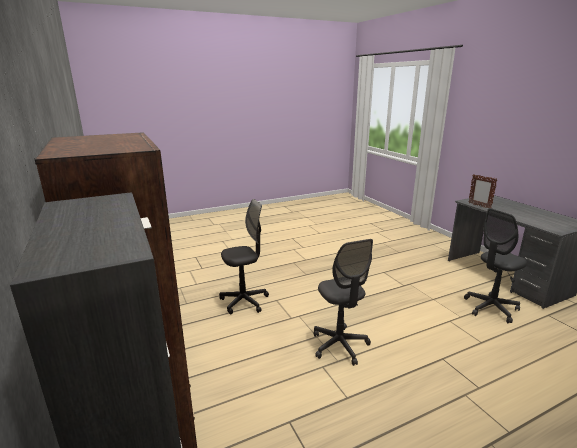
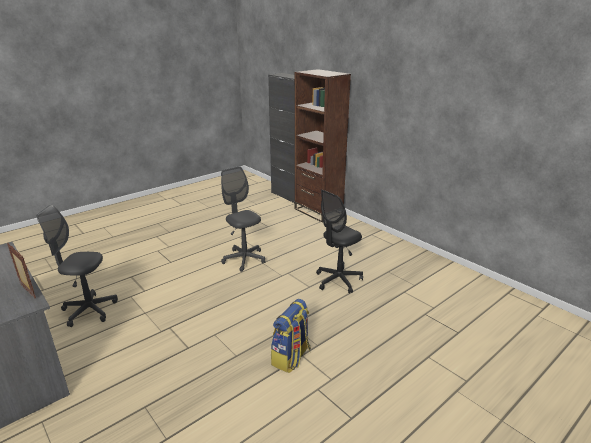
camera: 165 degrees right, 5 degrees up
(313, 259) = (291, 358): none -> backpack
(490, 308) = (89, 310): grey office chair -> grey office chair turned 135 degrees counterclockwise

